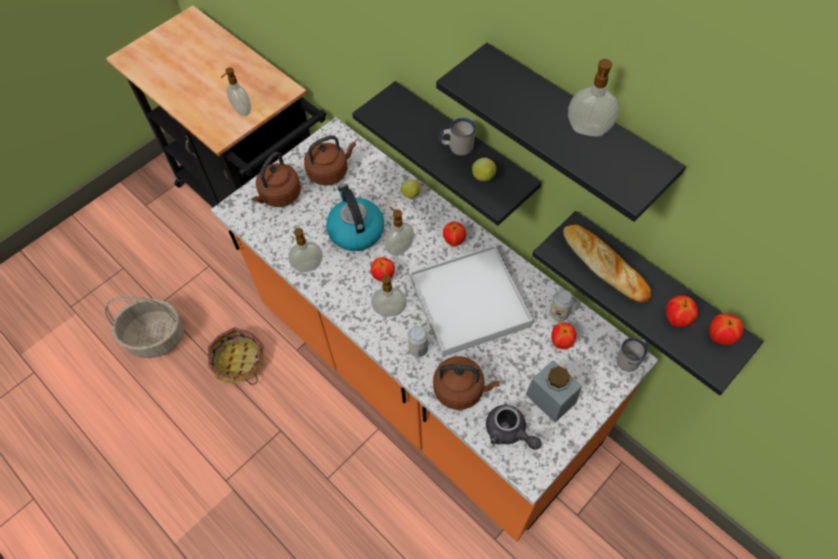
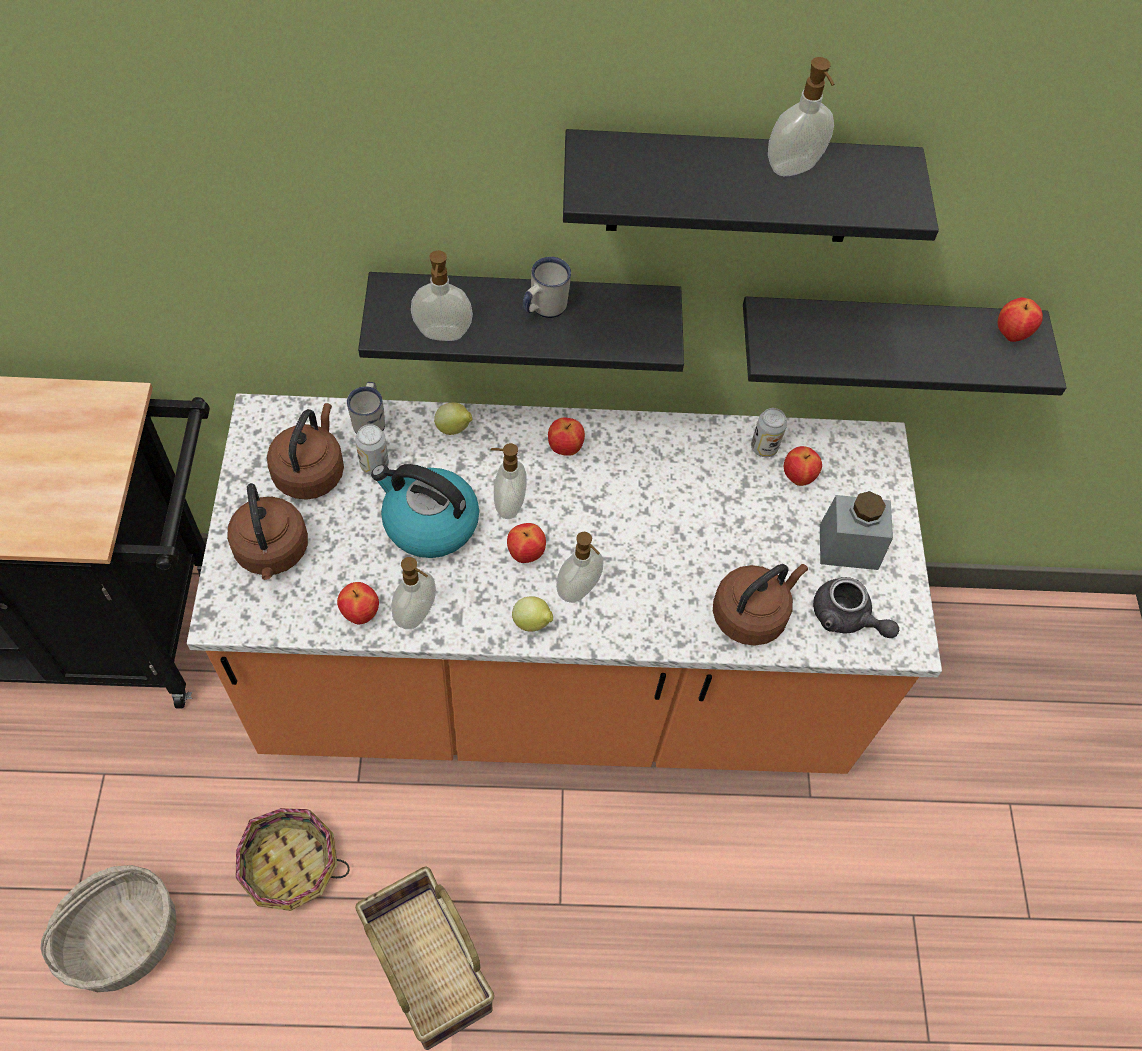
camera: 50 degrees left, 0 degrees up
(241, 111) = (80, 474): soap dispenser -> soap dispenser (442, 334)
(247, 453) = (425, 968): none -> basket
(418, 349) = (657, 607): can -> can (374, 464)
(469, 303) = (658, 509): white tray -> none
(484, 178) = (615, 325): lemon -> lemon (532, 623)
(509, 432) = (846, 618): grey teapot -> grey teapot turned 45 degrees clockwise
(604, 265) = (837, 337): bread -> none
(631, 359) = (880, 441): white mug -> white mug (370, 420)
(676, 319) = (958, 345): apple -> apple (360, 613)

